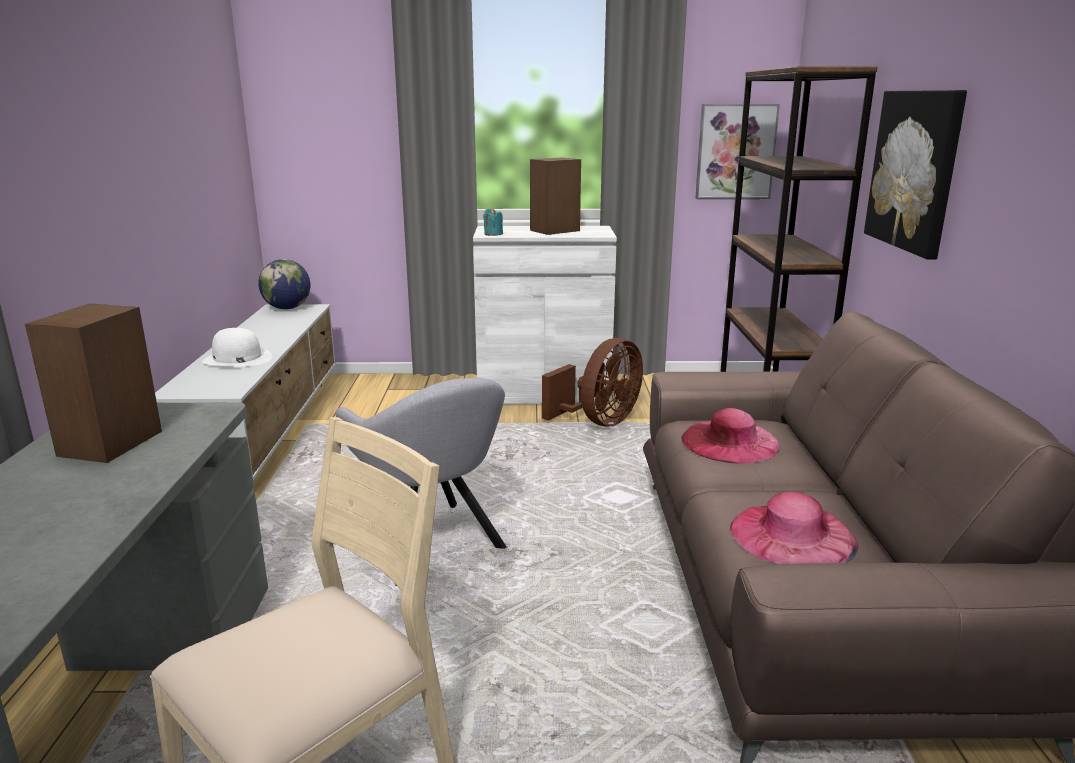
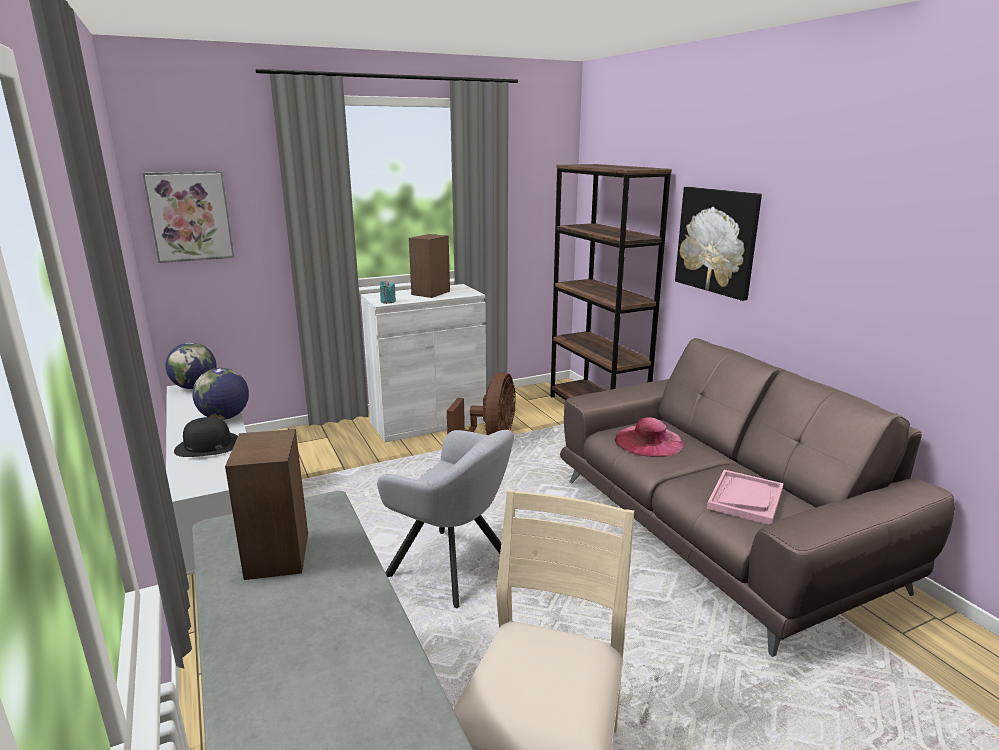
camera: 25 degrees left, 0 degrees up
(237, 359) = (208, 446): white hat -> black hat
(281, 337) = (225, 417): none -> globe
(735, 152) = (542, 220): picture -> picture (190, 216)
(792, 535) = (745, 498): pink hat -> pink tray

